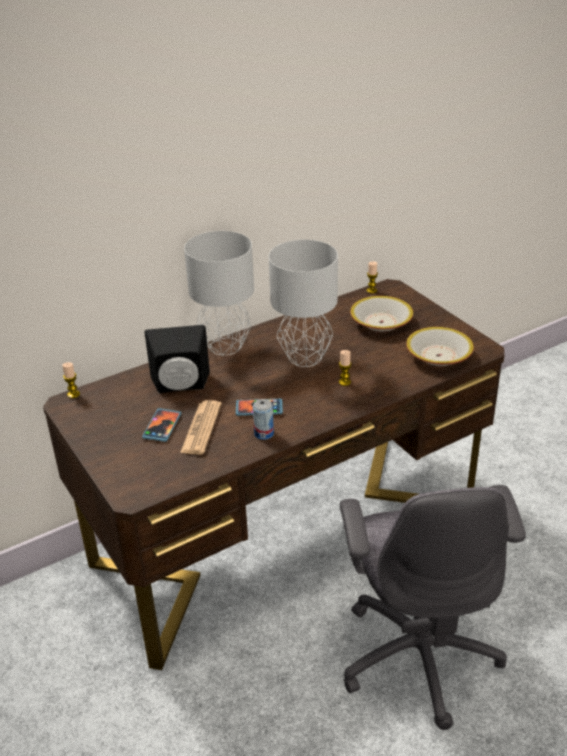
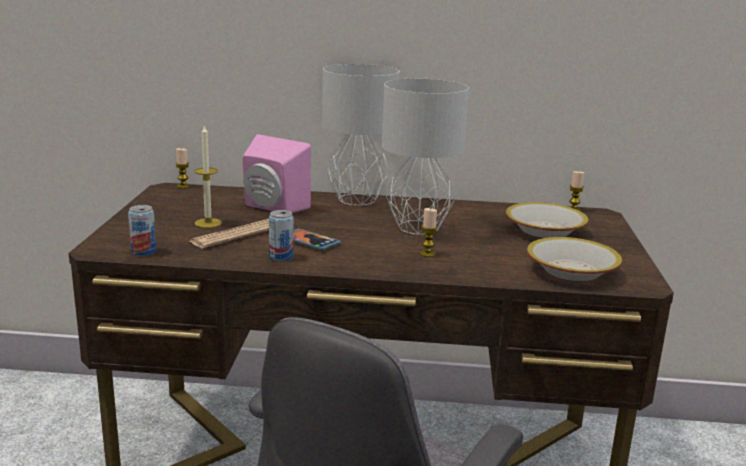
camera: 35 degrees right, 15 degrees down
(162, 426) = (208, 223): phone -> candle
(166, 480) = (143, 252): none -> can
(181, 386) = (271, 208): black speaker -> pink speaker

